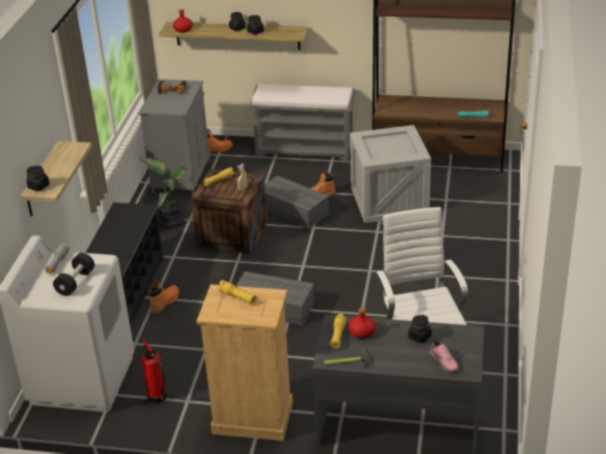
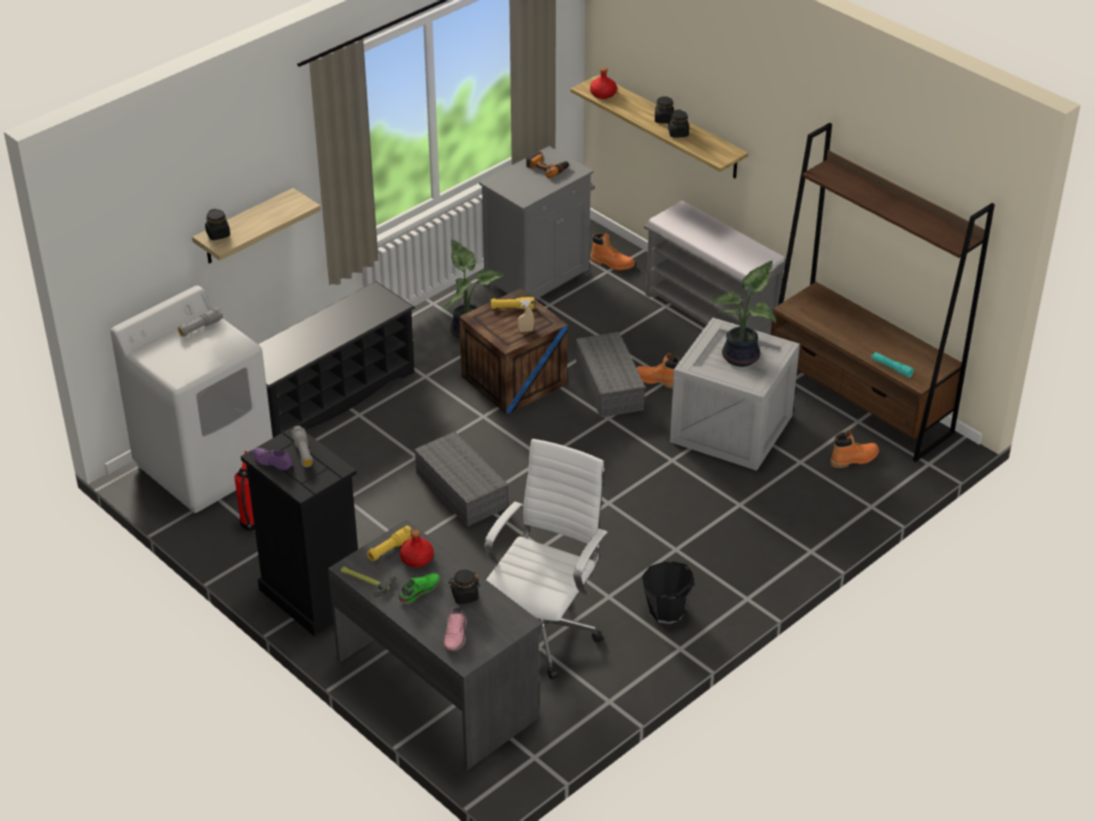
camera: 35 degrees right, 5 degrees up
(75, 282) = (193, 357): black dumbbell -> none
(165, 302) = (363, 425): orange boot -> orange boot (854, 459)
(223, 312) = (272, 461): none -> purple shoe
(237, 297) = (303, 452): yellow flashlight -> grey flashlight
(252, 418) = (311, 596): beige dresser -> black dresser
(387, 349) = (418, 591): none -> green shoe
(391, 145) = (743, 357): none -> potted plant
(474, 309) = (666, 611): none -> black bucket

